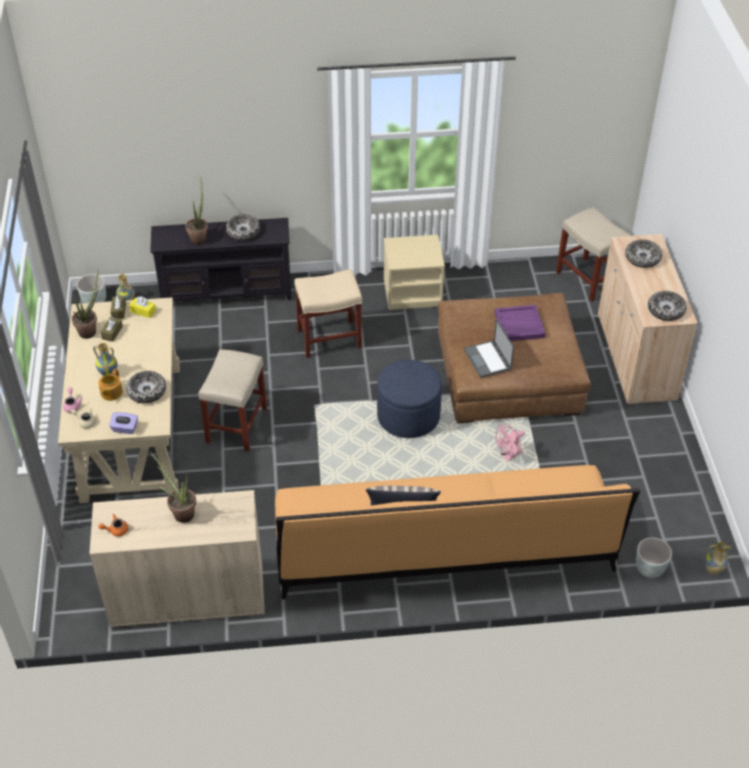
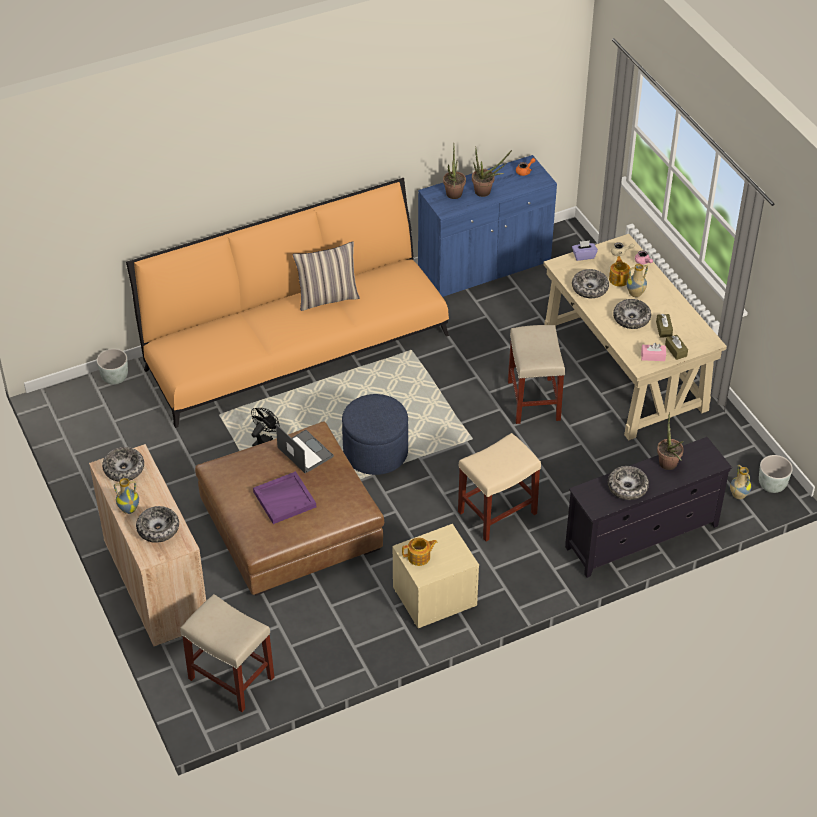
camera: 160 degrees right, 0 degrees up
(90, 330) = (685, 326): potted plant -> potted plant (453, 196)
(132, 350) = (631, 318): none -> bowl
(143, 311) = (653, 356): yellow tissue box -> pink tissue box
(187, 596) = (484, 266): beige cabinet -> blue cabinet
(427, 253) = (419, 557): none -> teapot
(509, 455) = (264, 440): pink fan -> black fan
(713, 570) = (59, 390): vase -> vase (129, 509)

